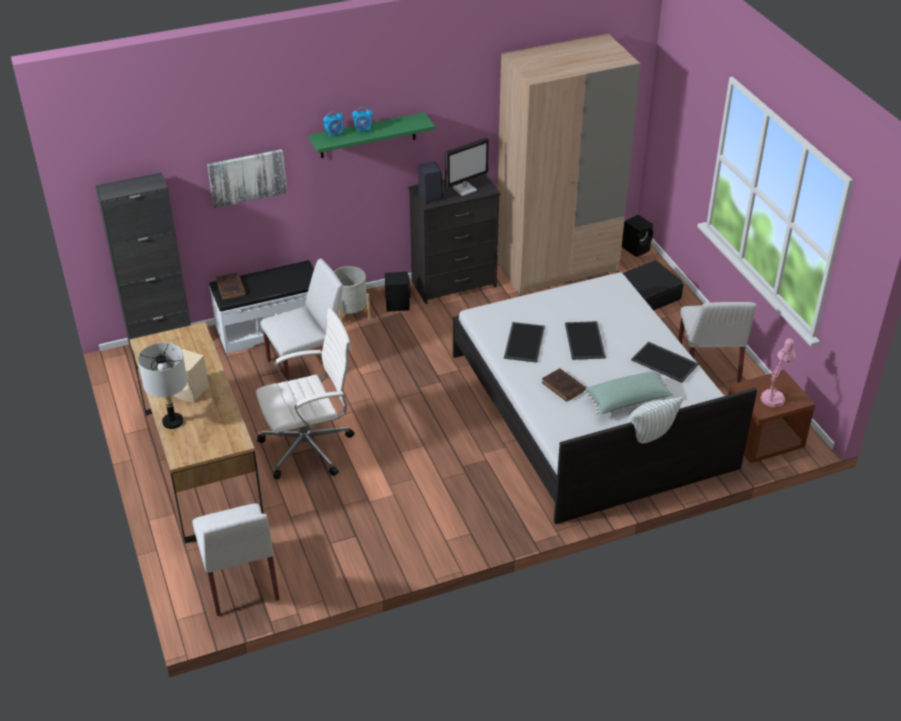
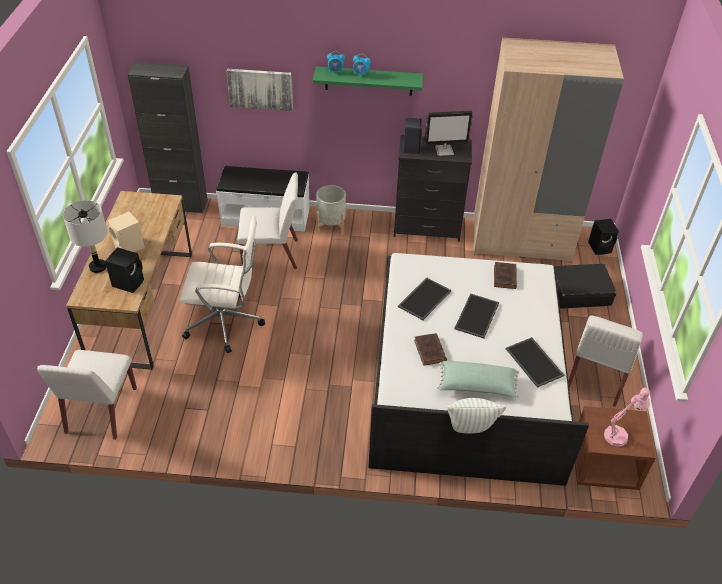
camera: 25 degrees right, 5 degrees up
(231, 289) = (235, 175): brown book -> brown book (504, 278)
(397, 304) = (372, 229): black speaker -> black speaker (129, 282)

